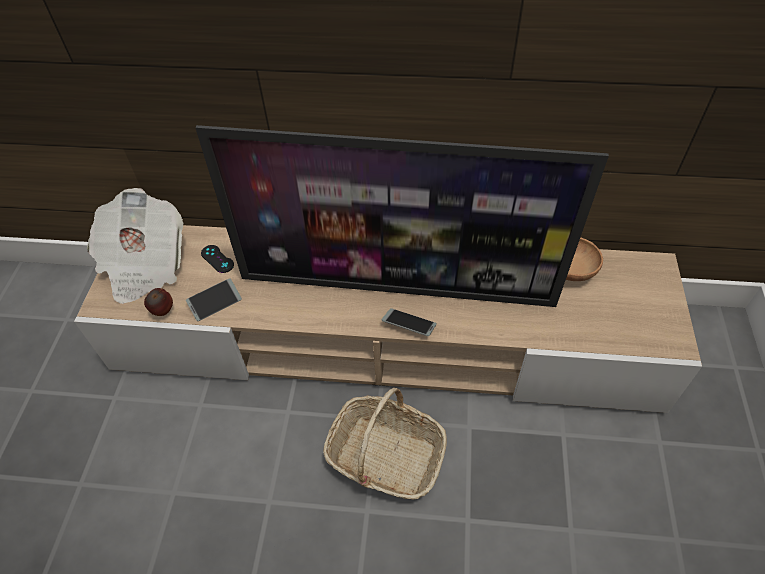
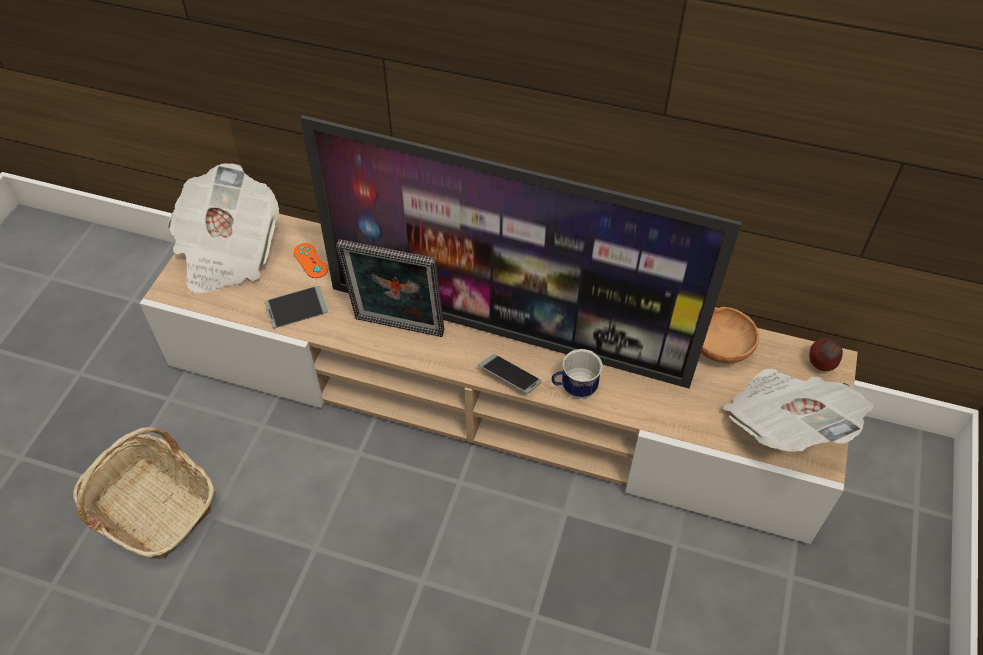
camera: 10 degrees right, 0 degrees up
(163, 312) = (238, 310): apple -> apple (820, 366)
(217, 259) = (311, 261): black game controller -> orange game controller
(305, 303) = (397, 329): none -> picture frame
(385, 456) = (458, 525): basket -> basket (151, 507)
(464, 325) = (574, 389): none -> mug
(640, 322) = (786, 425): none -> newspaper

